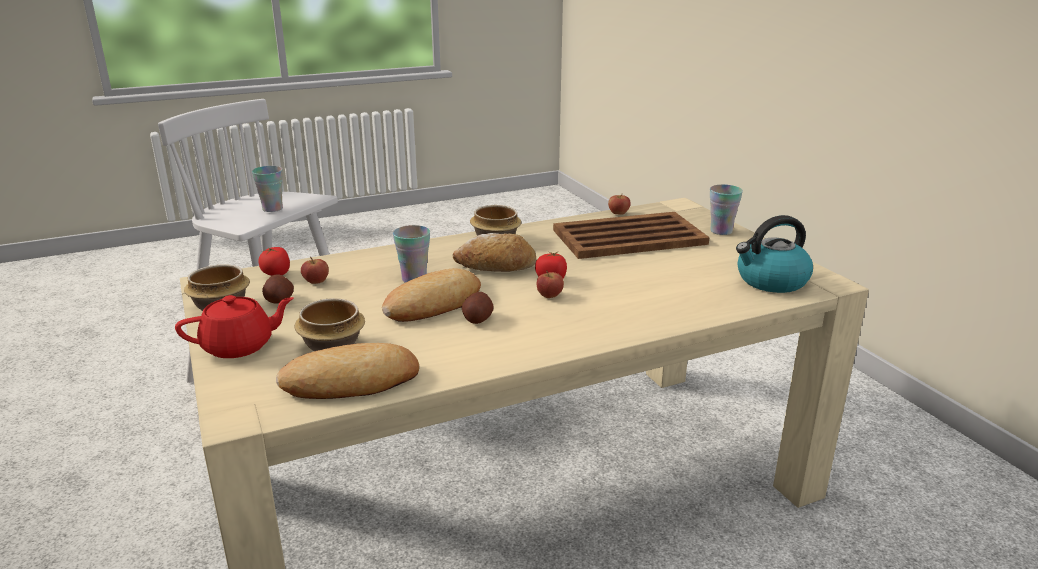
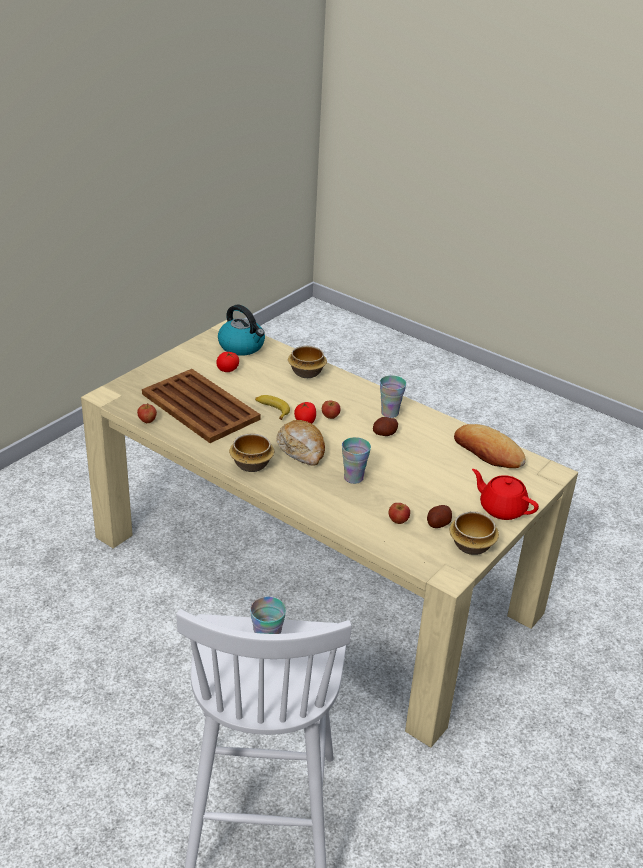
camera: 120 degrees left, 10 degrees up
(276, 274) = (404, 547): tomato -> tomato (228, 369)
(332, 345) = (464, 474): bowl -> bowl (306, 373)
(434, 304) = (381, 456): bread -> none
(594, 268) = (272, 410): none -> banana
(721, 231) = (159, 371): cup -> cup (389, 413)

